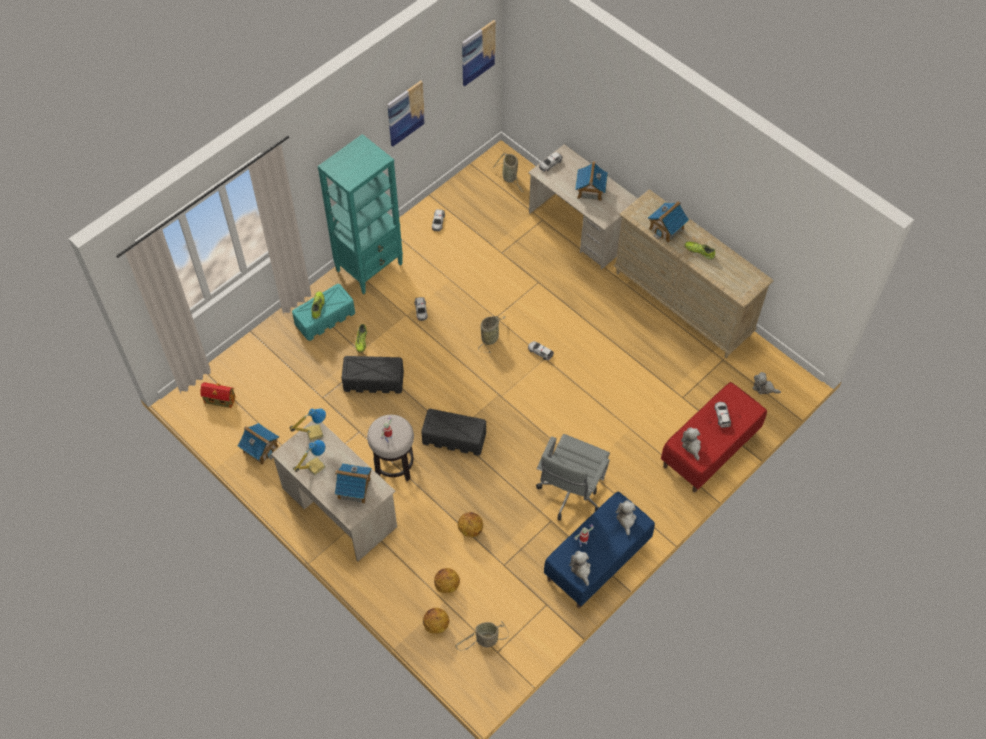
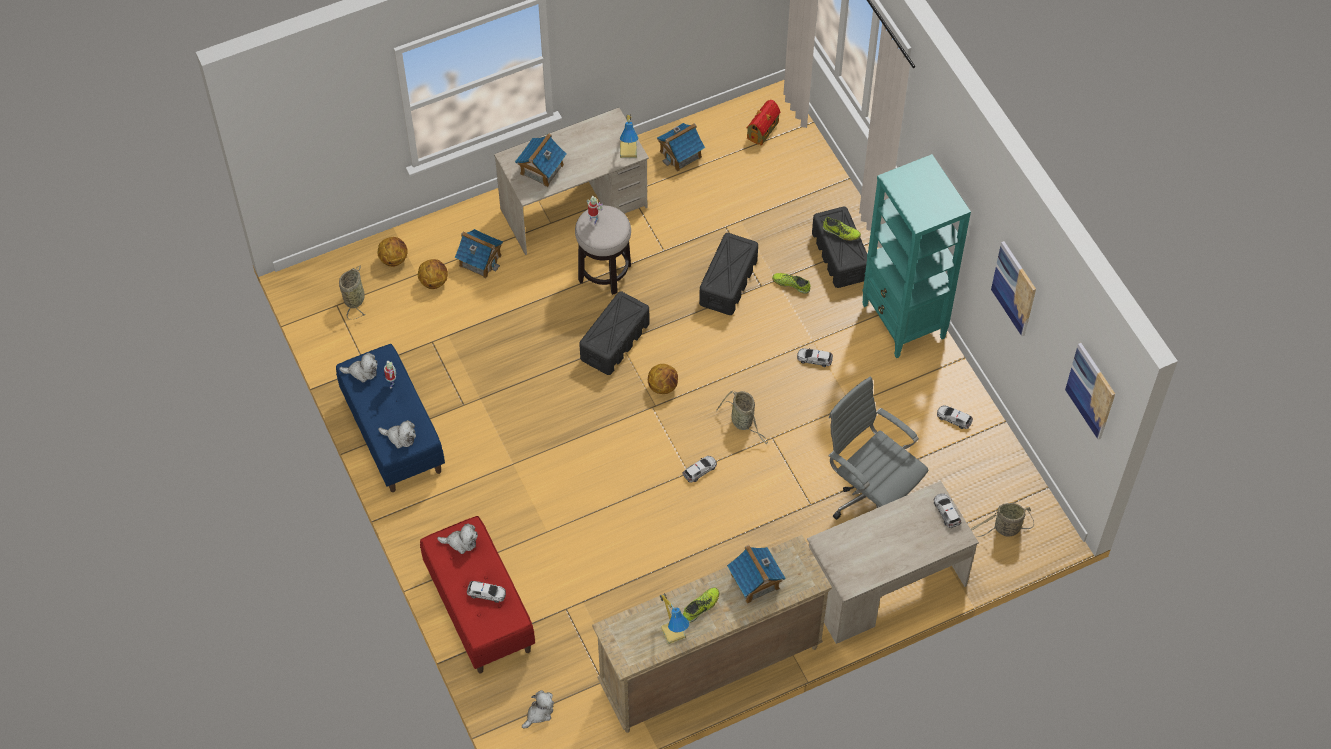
camera: 110 degrees right, 0 degrees up
(314, 466) = (586, 141): table lamp -> table lamp (674, 632)
(324, 319) = (839, 255): turquoise storage box -> black storage box
(470, 529) = (490, 322): basketball -> basketball (663, 386)
(570, 494) = (488, 436): grey office chair -> grey office chair (869, 496)
(590, 190) = (881, 544): toy house -> toy house (480, 260)

